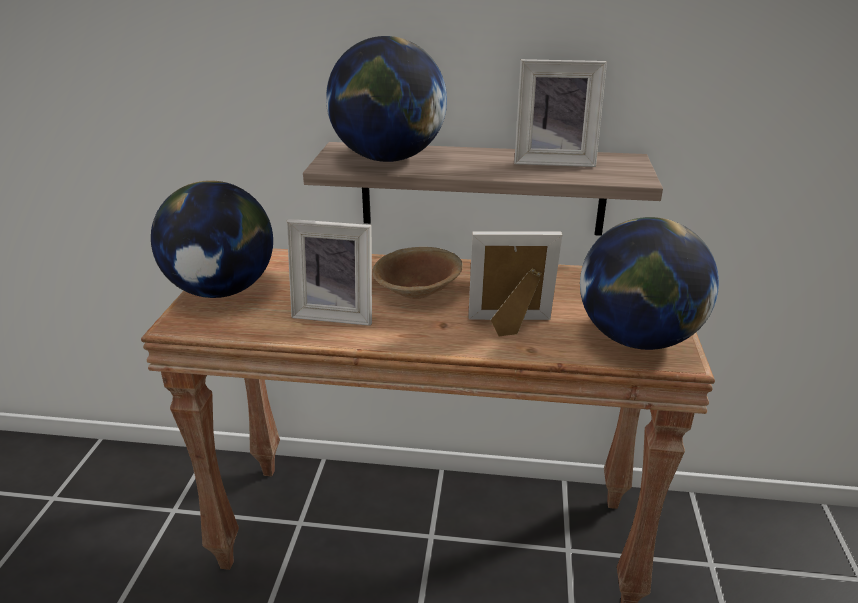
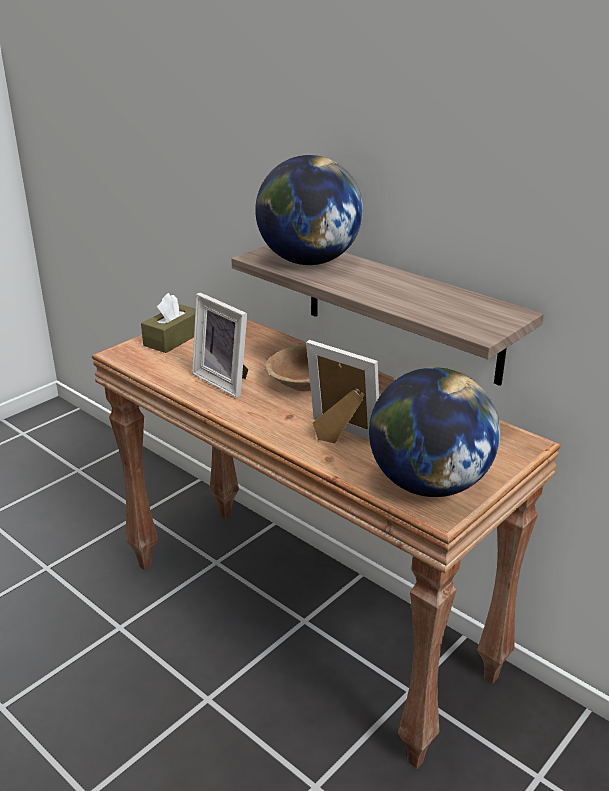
camera: 35 degrees right, 0 degrees up
(222, 290) = (173, 339): globe -> brown tissue box
(554, 160) = (440, 297): picture frame -> none

